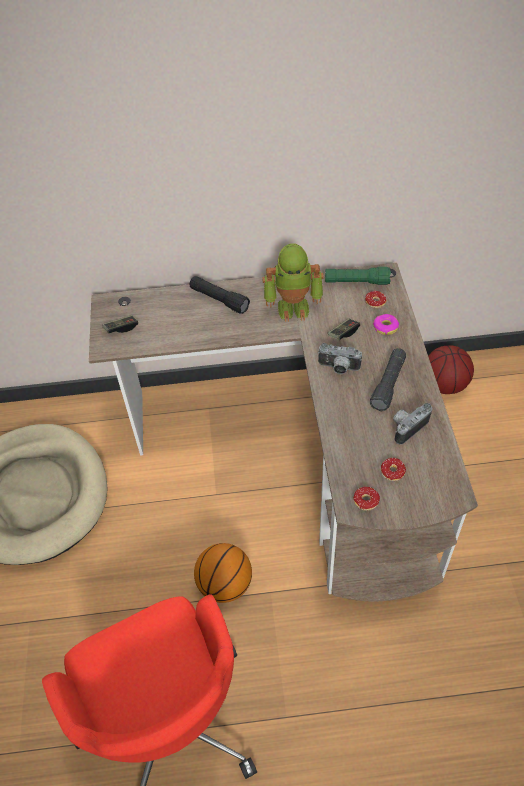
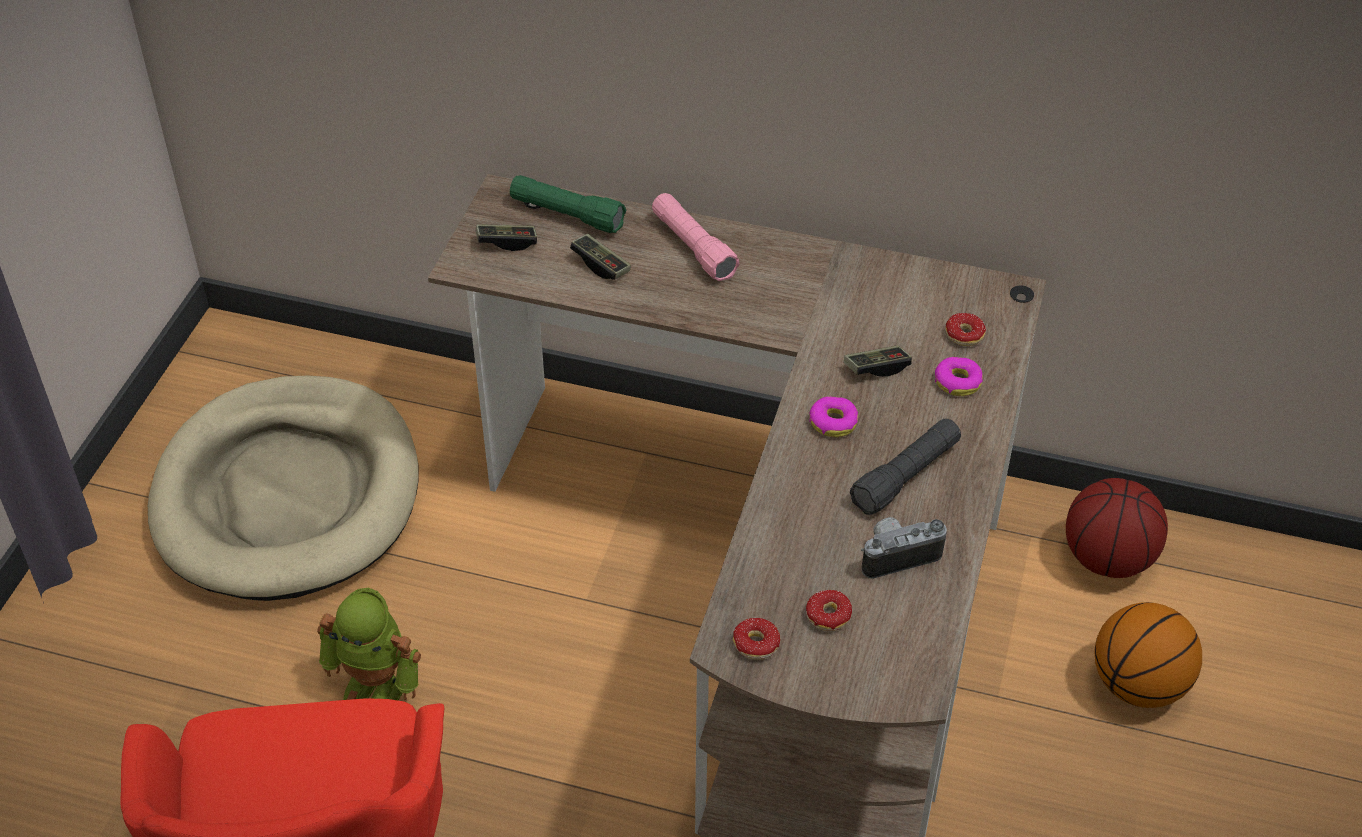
camera: 20 degrees right, 5 degrees down
(177, 324) = (601, 265): none -> game controller
(219, 300) = (693, 247): black flashlight -> pink flashlight
(225, 584) = (526, 750): basketball -> basketball (1139, 685)
(293, 306) = (815, 297): toy robot -> toy robot (377, 686)
(338, 368) = (833, 422): camera -> donut
(356, 282) = (951, 290): green flashlight -> green flashlight (567, 214)

